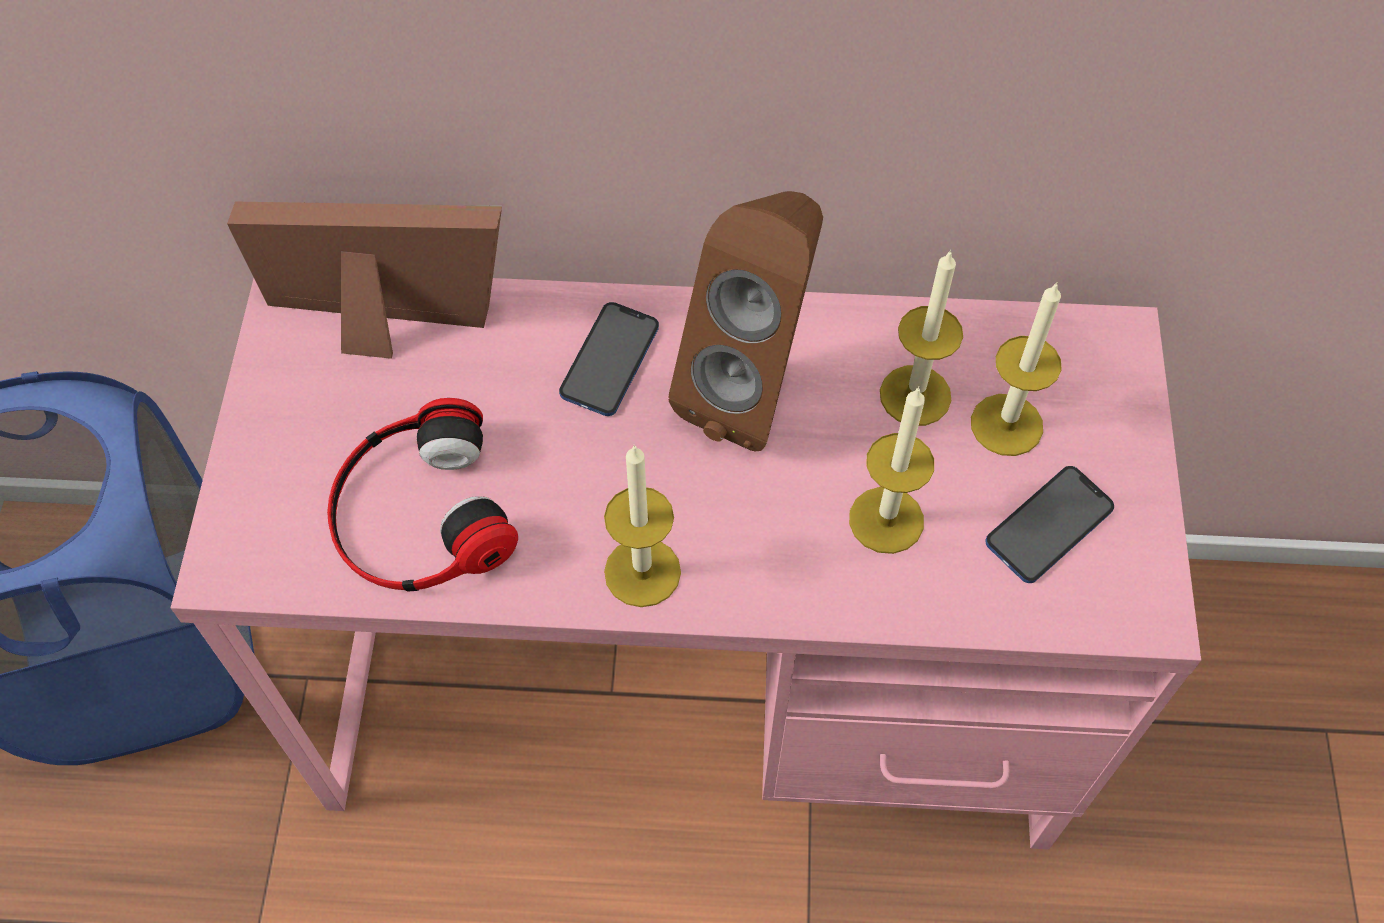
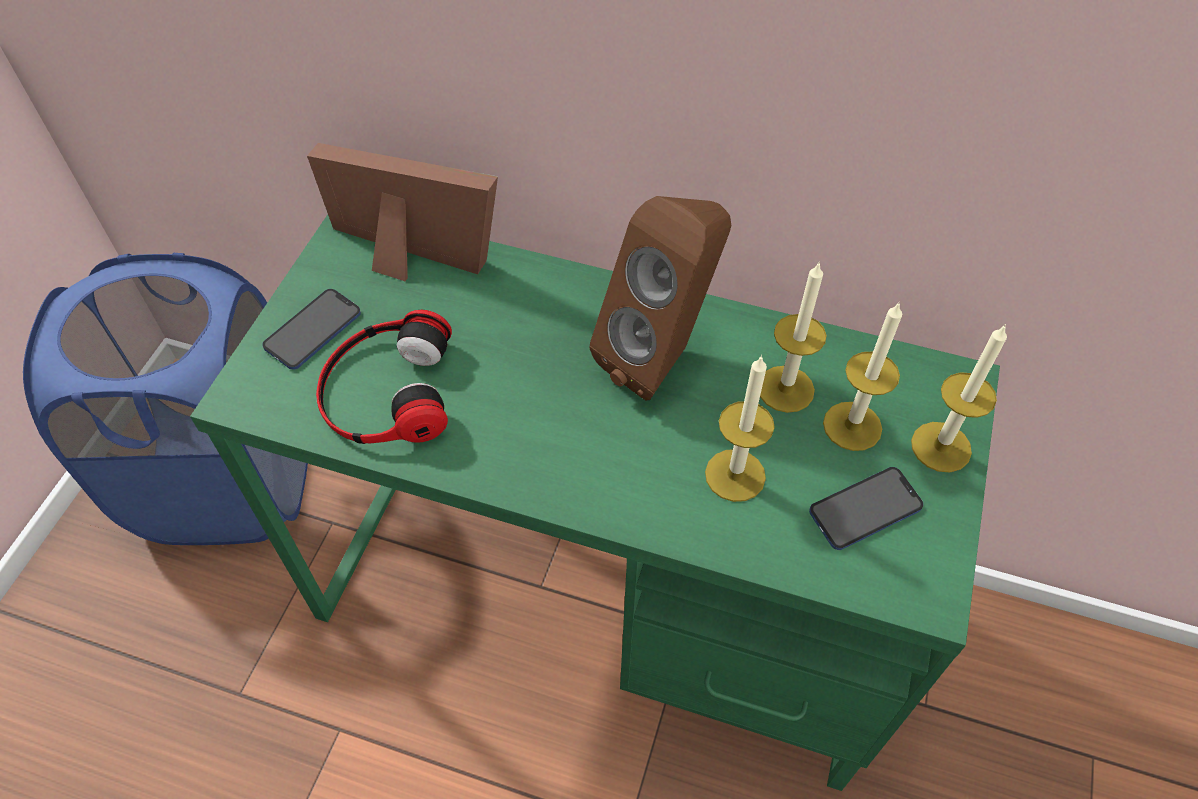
camera: 15 degrees right, 5 degrees down
(610, 361) = (561, 315): phone -> phone (313, 330)
(642, 572) = (535, 470): candle -> candle (941, 447)
(695, 688) = (602, 598): pink desk -> green desk

